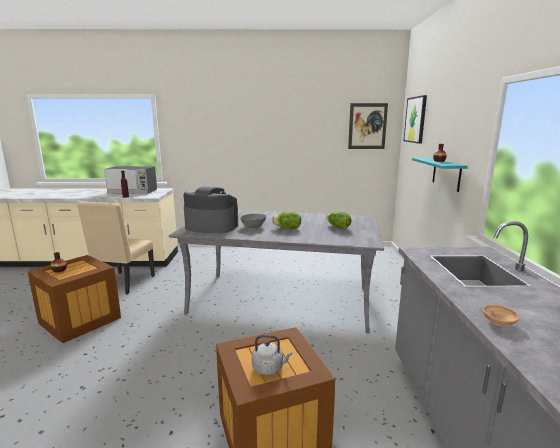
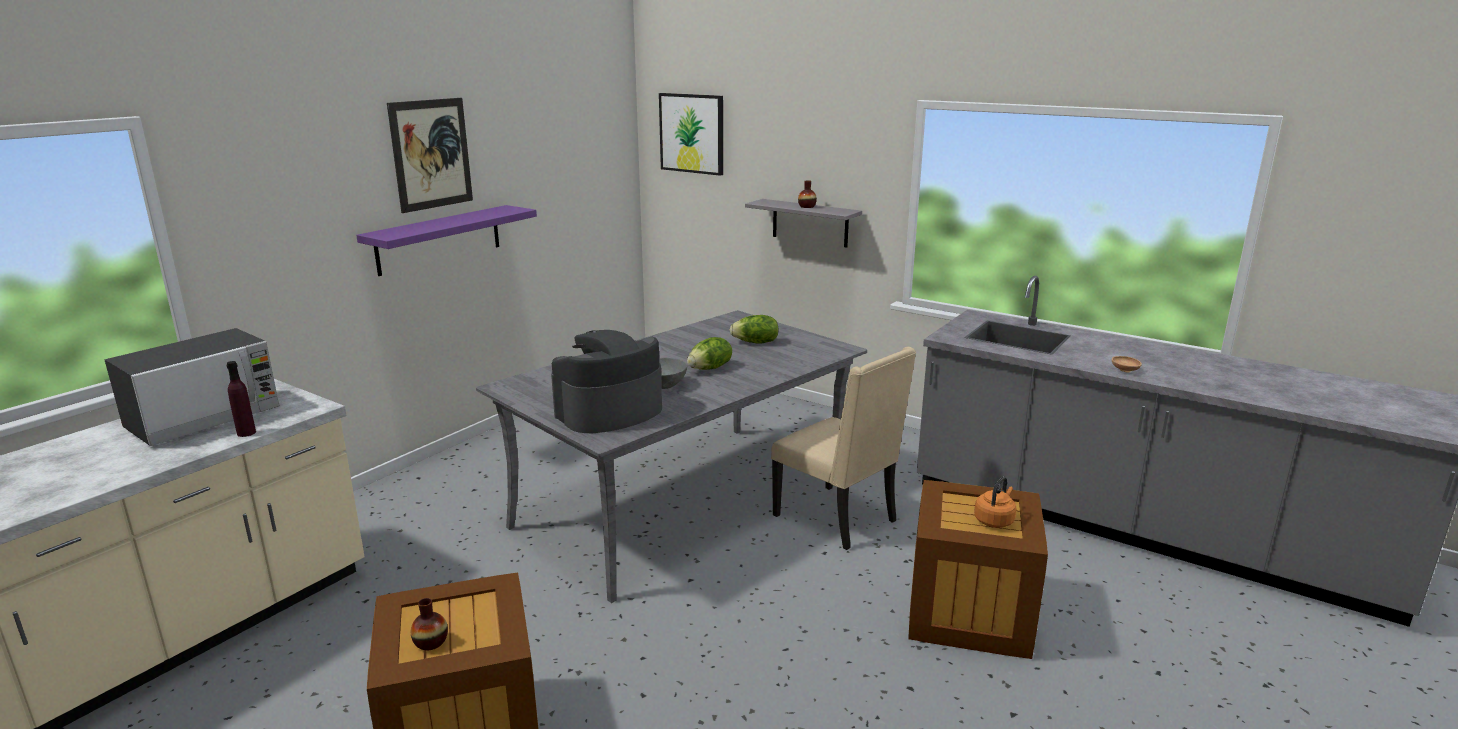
camera: 55 degrees left, 5 degrees up
(124, 283) = (357, 648): beige chair -> beige chair (838, 519)
(265, 156) = (439, 239): none -> purple shelf
(269, 368) = (994, 520): grey kettle -> orange kettle
(367, 126) = (595, 147): picture -> picture (431, 154)
(446, 174) = (810, 223): turquoise shelf -> grey shelf

